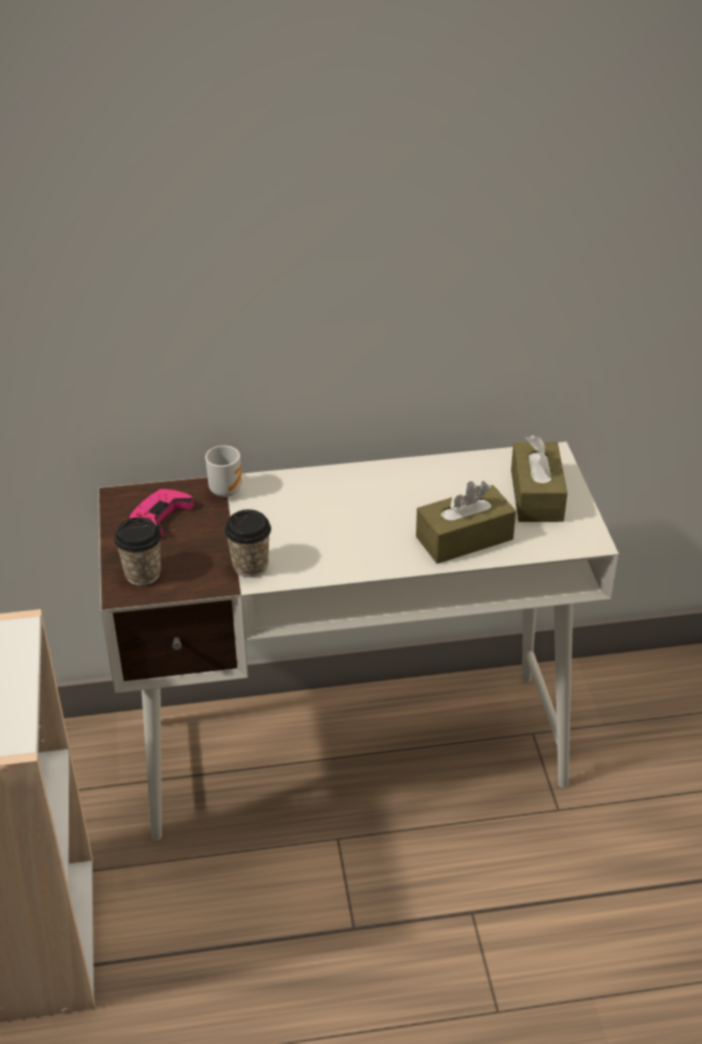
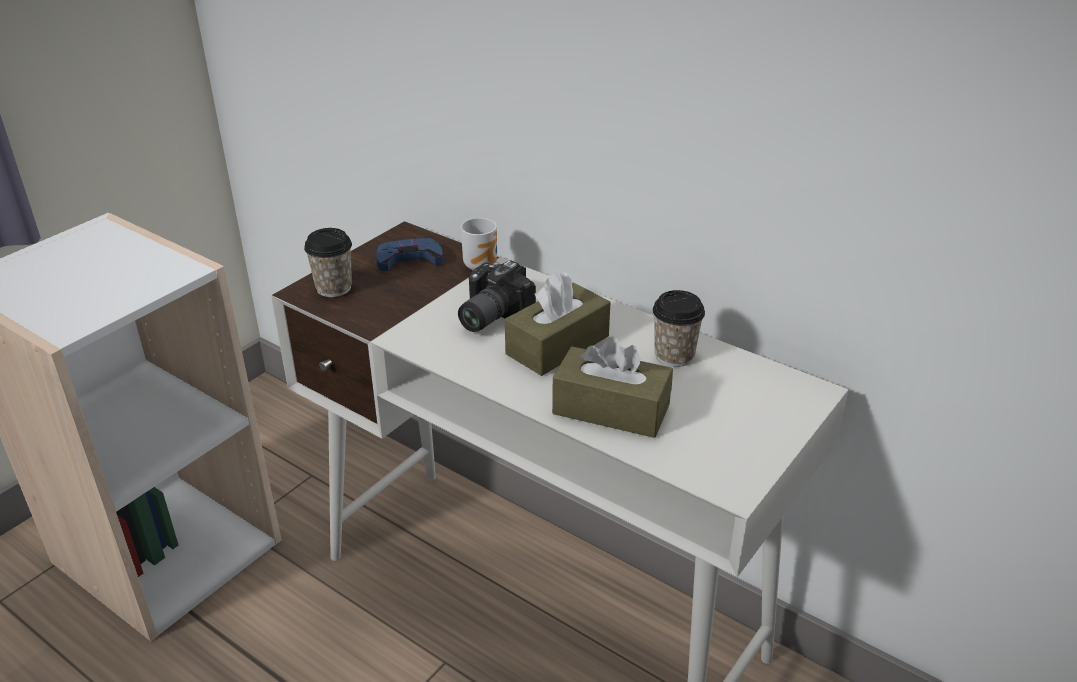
camera: 45 degrees right, 5 degrees down
(160, 516) = (409, 259): pink game controller -> blue game controller
(250, 566) = (410, 326): cup -> cup (674, 355)
(290, 524) = (488, 315): none -> camera
(536, 495) = (740, 416): brown tissue box -> brown tissue box (557, 345)

